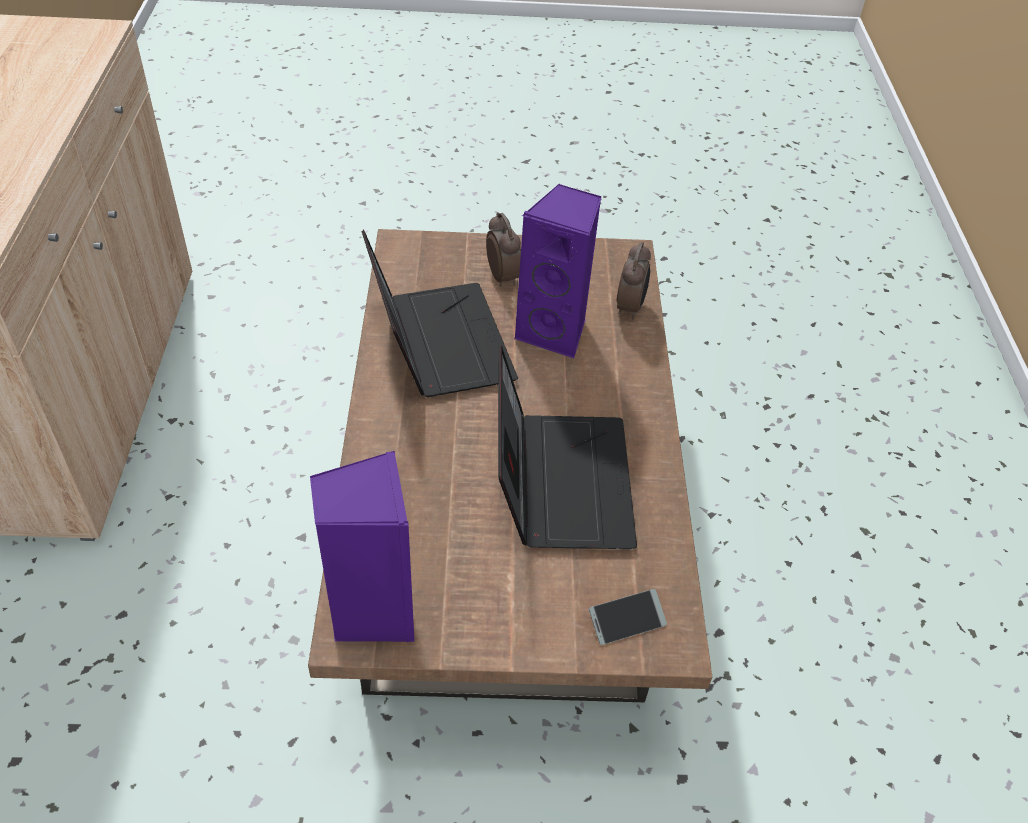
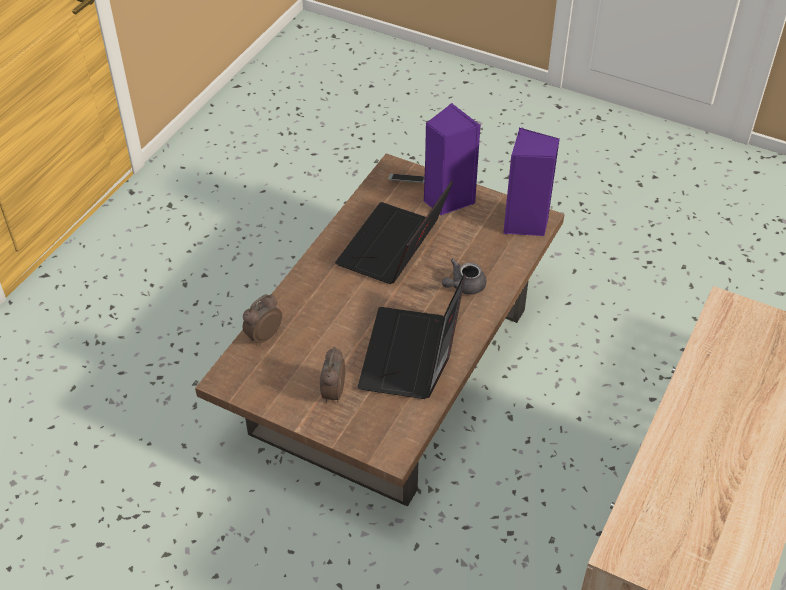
camera: 150 degrees left, 0 degrees up
(421, 456) = (464, 286): none -> grey teapot
(555, 332) = (329, 336): purple speaker -> purple speaker (447, 200)

